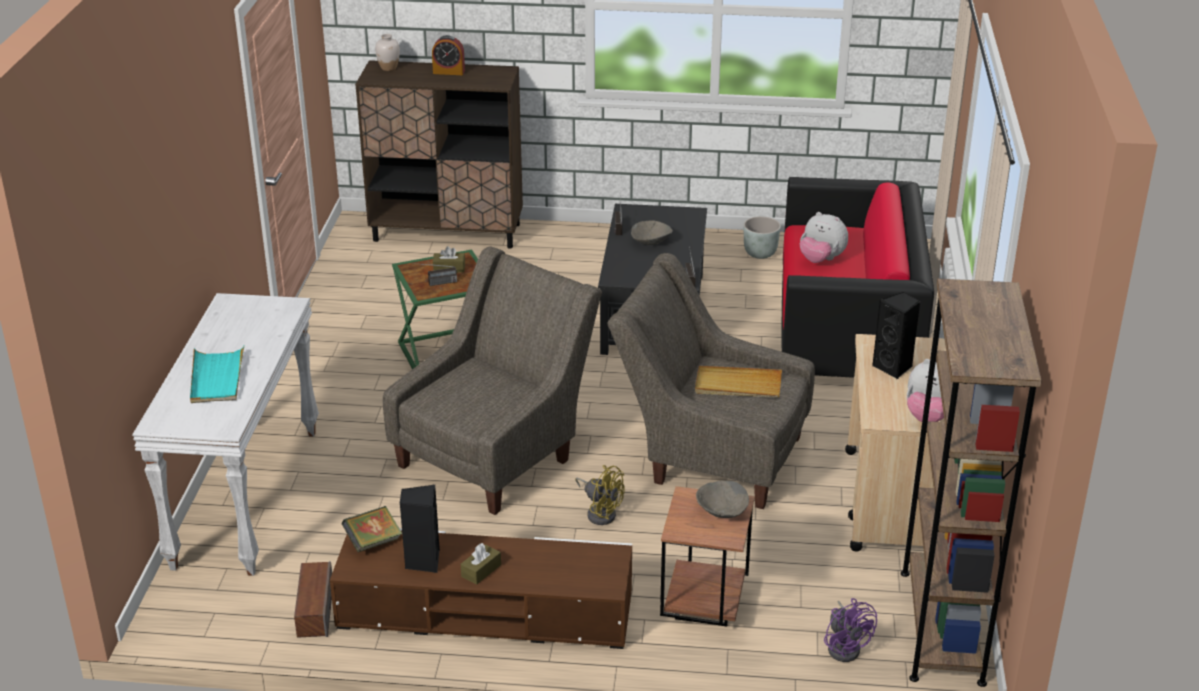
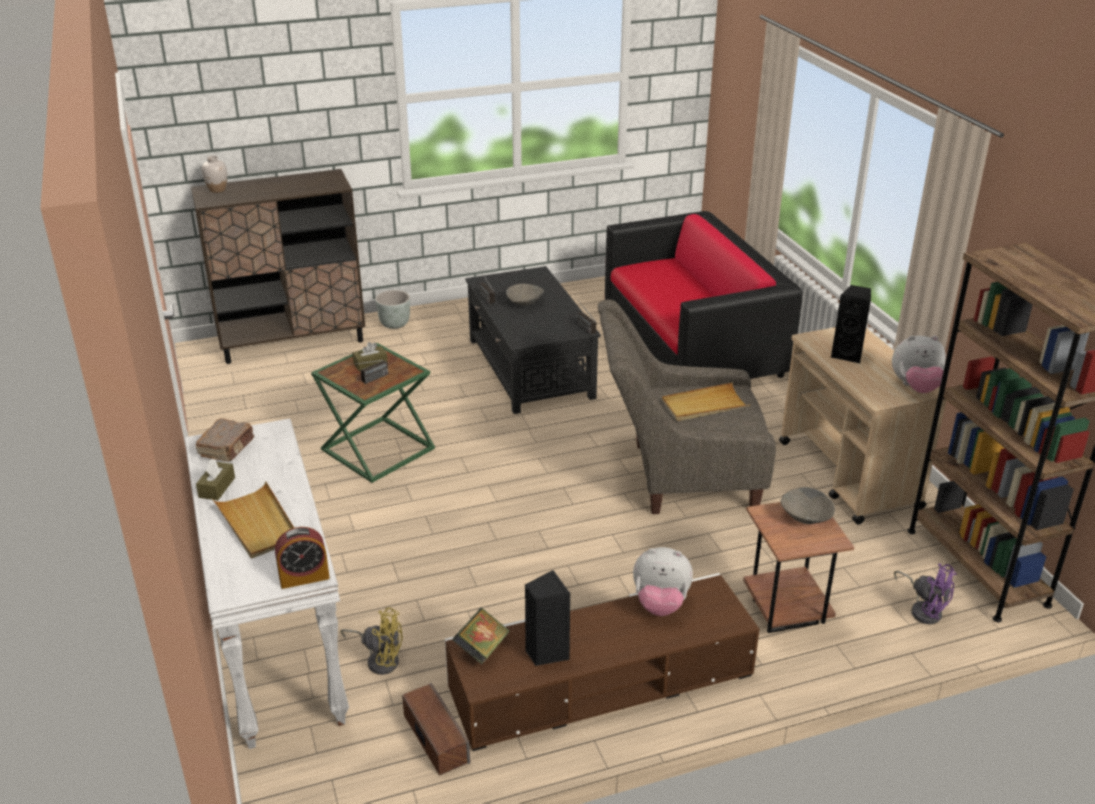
camera: 25 degrees left, 0 degrees up
(217, 378) = (258, 524): turquoise tray -> beige tray
(241, 310) = (227, 448): none -> brown book
(449, 72) = (279, 183): alarm clock -> alarm clock (304, 577)
(481, 570) = (609, 643): brown tissue box -> brown tissue box (217, 487)
(496, 454) = (493, 528): grey armchair -> none
(600, 512) = (628, 554): yellow fan -> yellow fan (380, 659)
(760, 253) = (577, 300): grey planter -> grey planter (395, 324)
(821, 260) = (667, 289): plush toy -> plush toy (660, 604)

